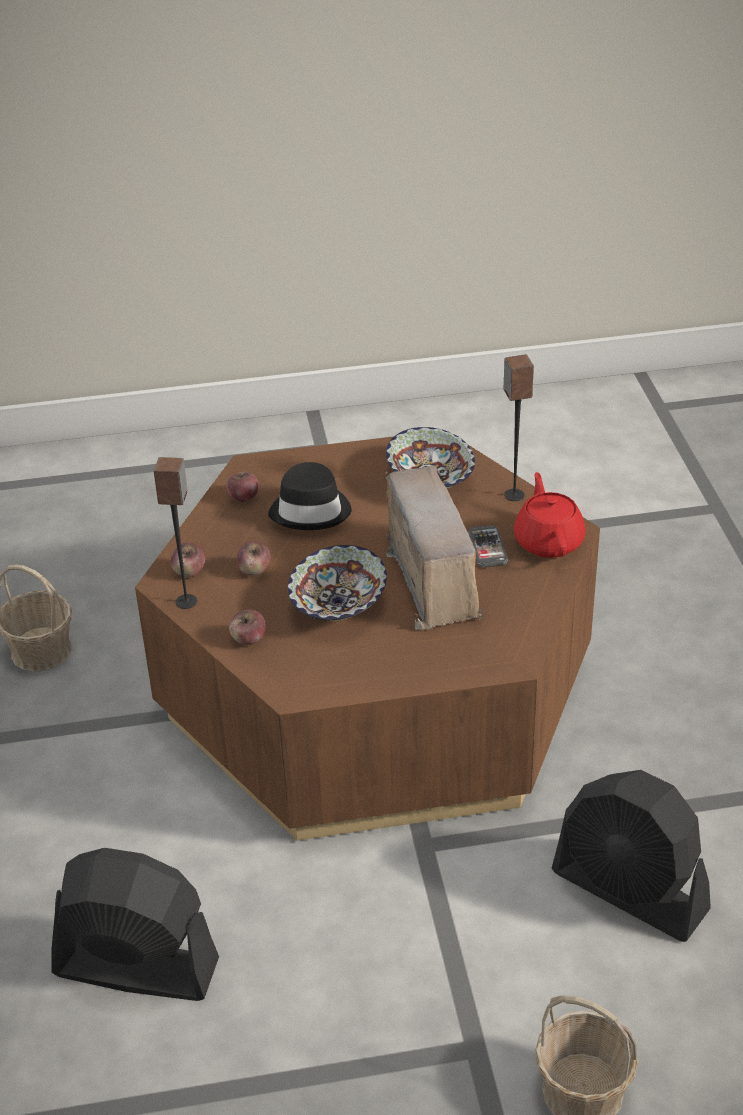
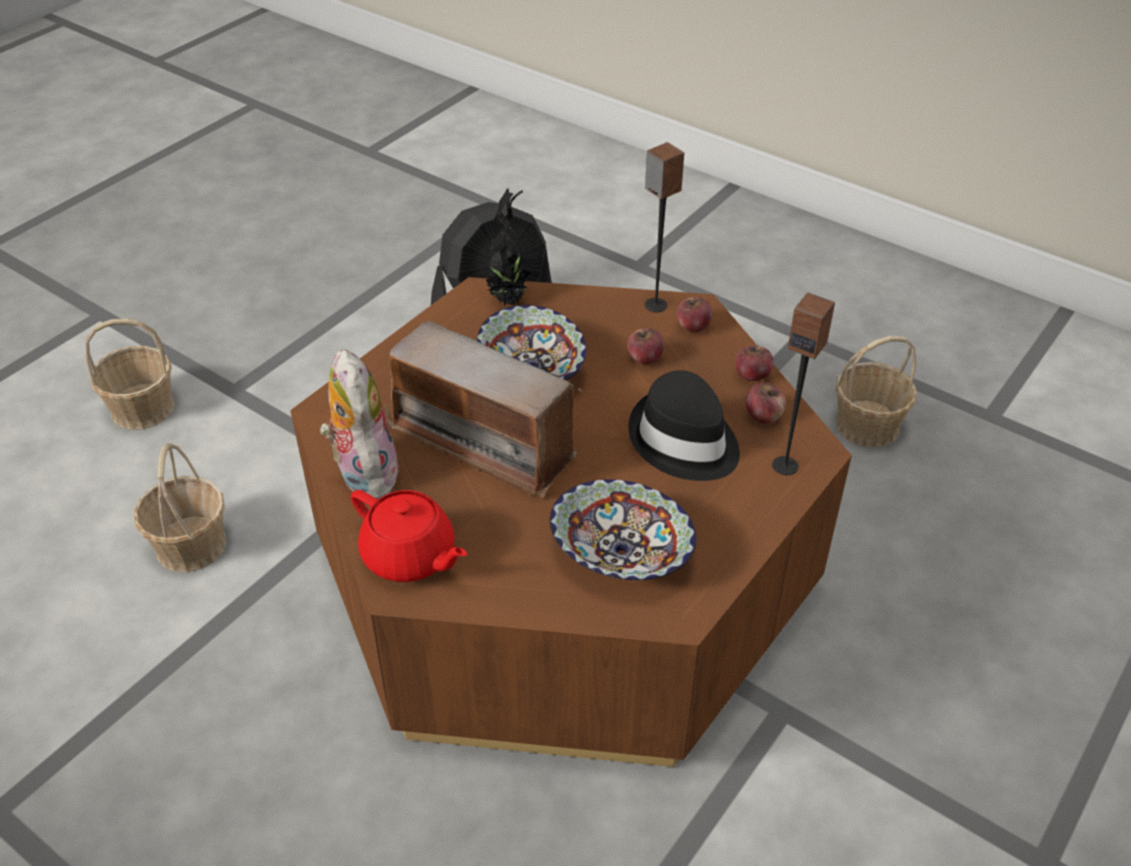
camera: 135 degrees right, 5 degrees up
(248, 639) = (565, 307): apple -> apple (752, 375)
(279, 671) = (509, 300): none -> potted plant
(487, 548) = (464, 508): phone -> none
(513, 495) = (509, 595): speaker -> speaker (785, 465)
(528, 604) = (363, 472): none -> plush toy
(629, 891) = (190, 546): black fan -> basket

